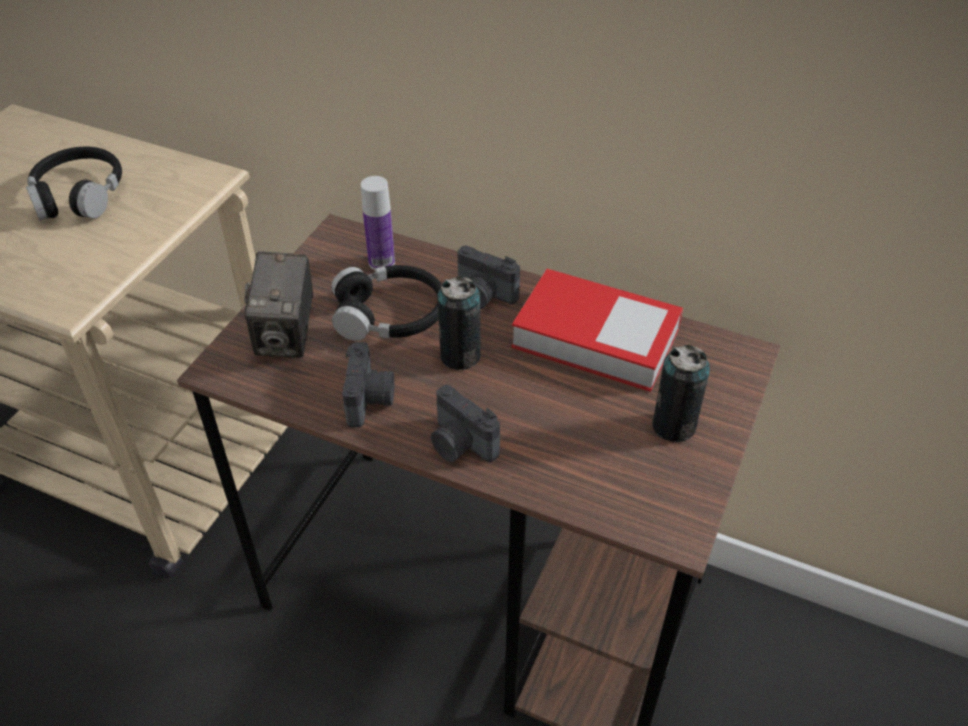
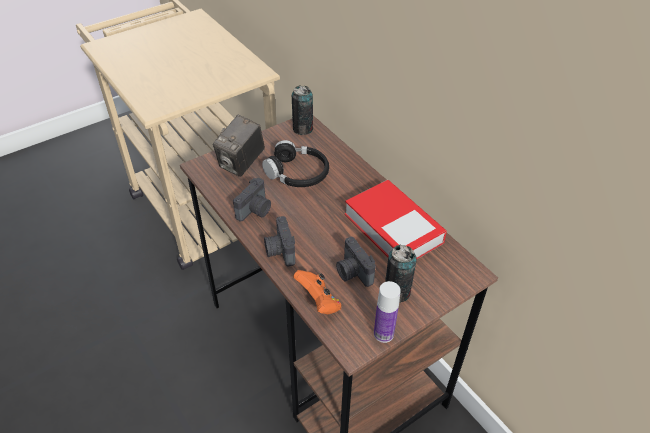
camera: 30 degrees right, 0 degrees up
(79, 195) = (195, 61): black headphones -> none
(381, 262) = (314, 145): bottle -> bottle (383, 334)
(460, 356) = (315, 208): can -> can (303, 129)
(483, 296) = (351, 182): camera -> camera (352, 272)
(579, 492) = (319, 302): none -> orange game controller

